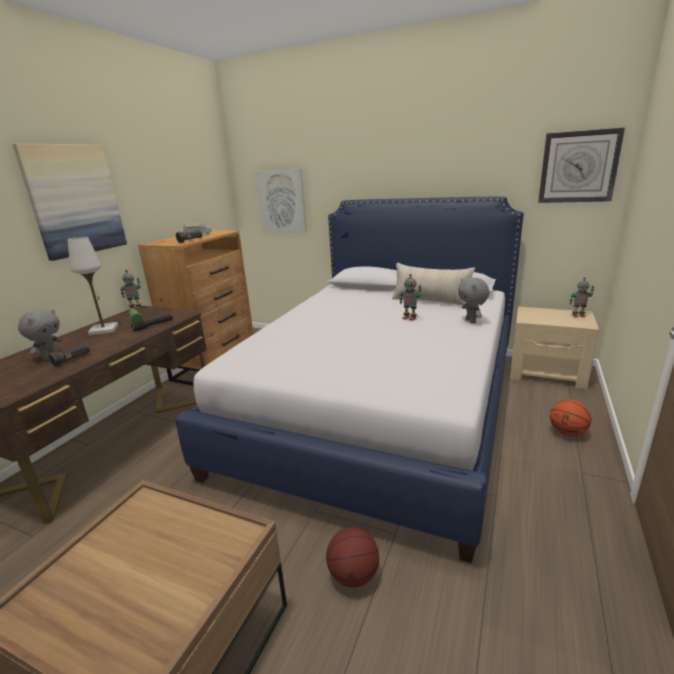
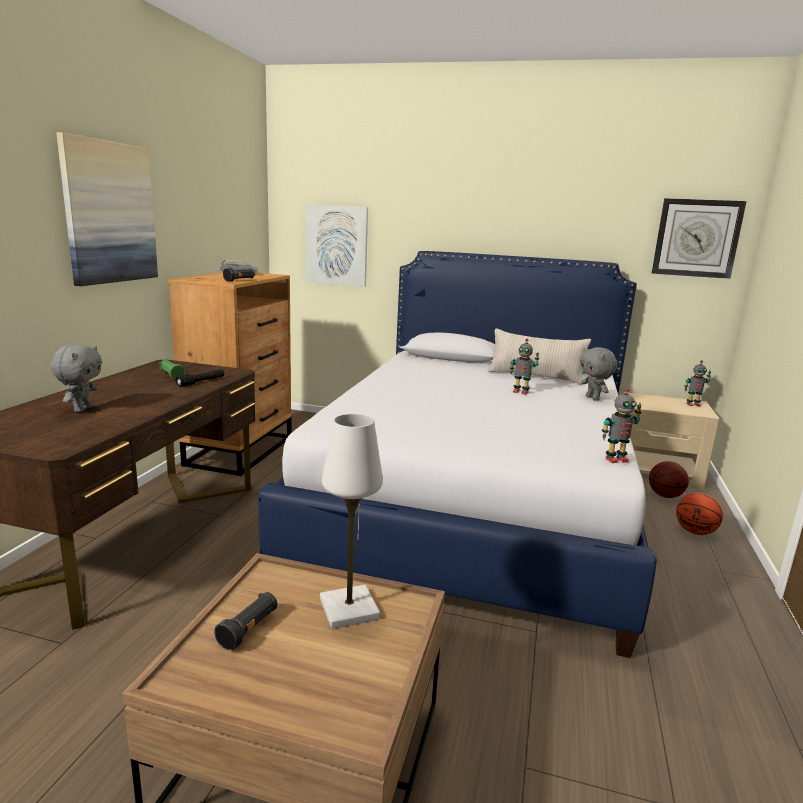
camera: 10 degrees left, 5 degrees down
(72, 360) = (117, 413): black flashlight -> black flashlight (249, 629)
(104, 330) = (134, 383): white table lamp -> white table lamp (349, 609)
(135, 308) = (158, 362): toy robot -> toy robot (615, 459)
(353, 575) = (502, 673): basketball -> basketball (665, 496)

